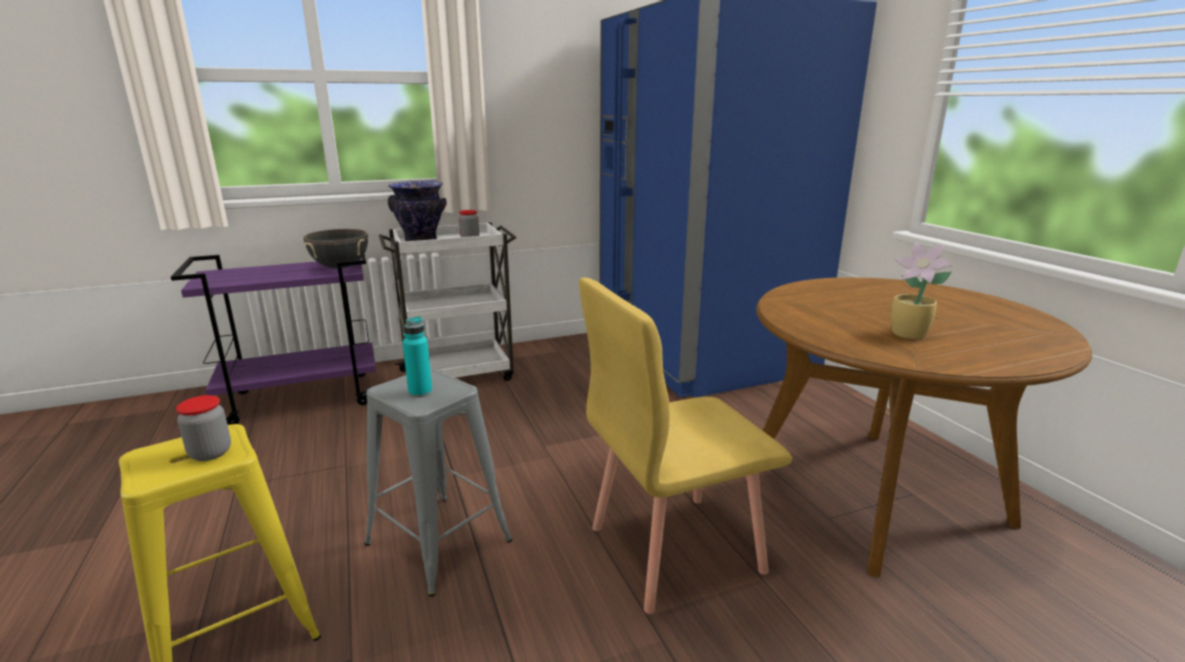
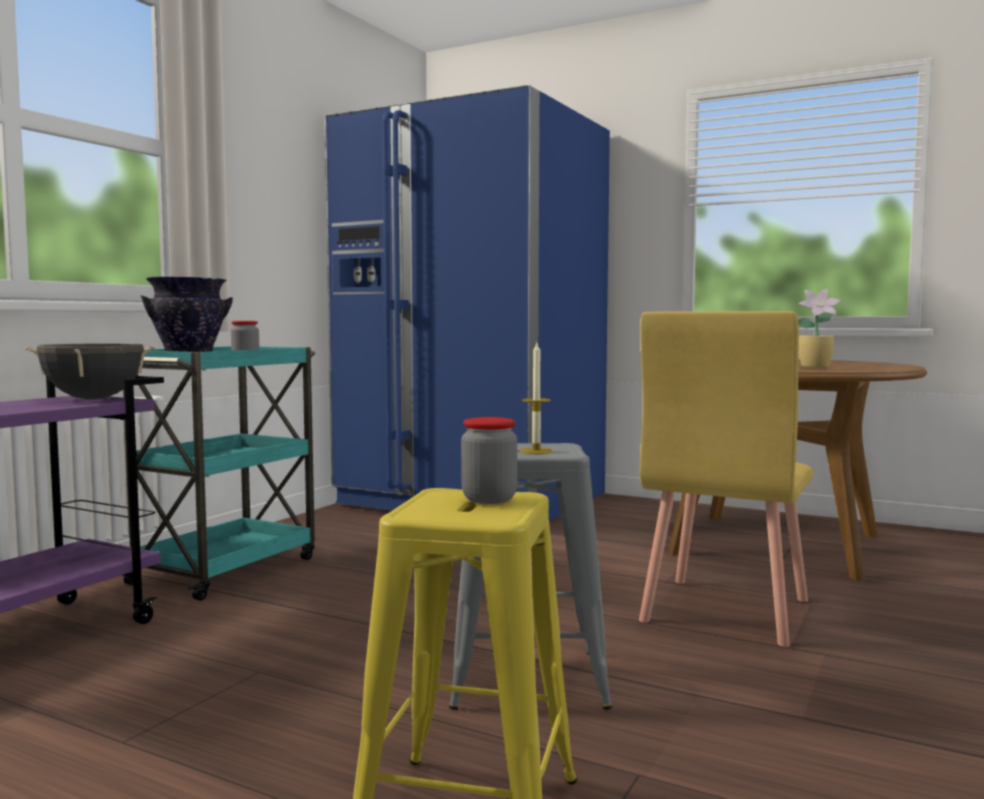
camera: 40 degrees left, 15 degrees down
(420, 392) = (536, 451): turquoise bottle -> candle
(459, 374) = (227, 569): white cart -> turquoise cart

